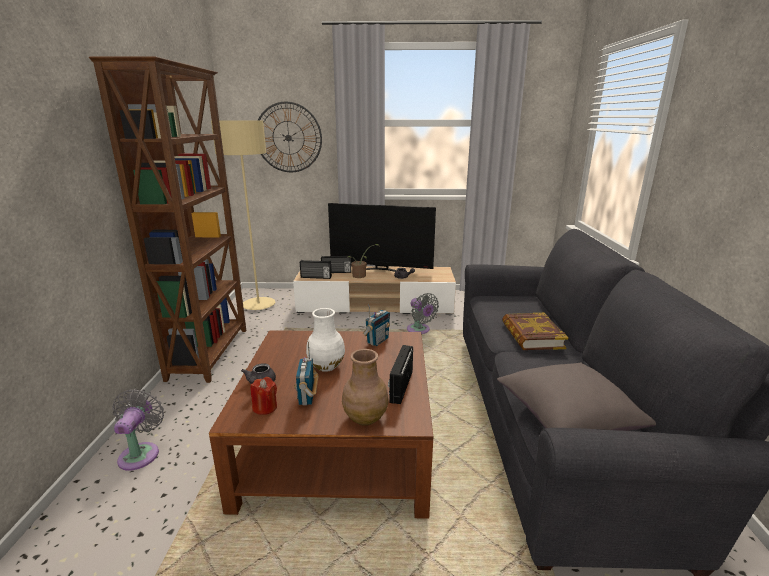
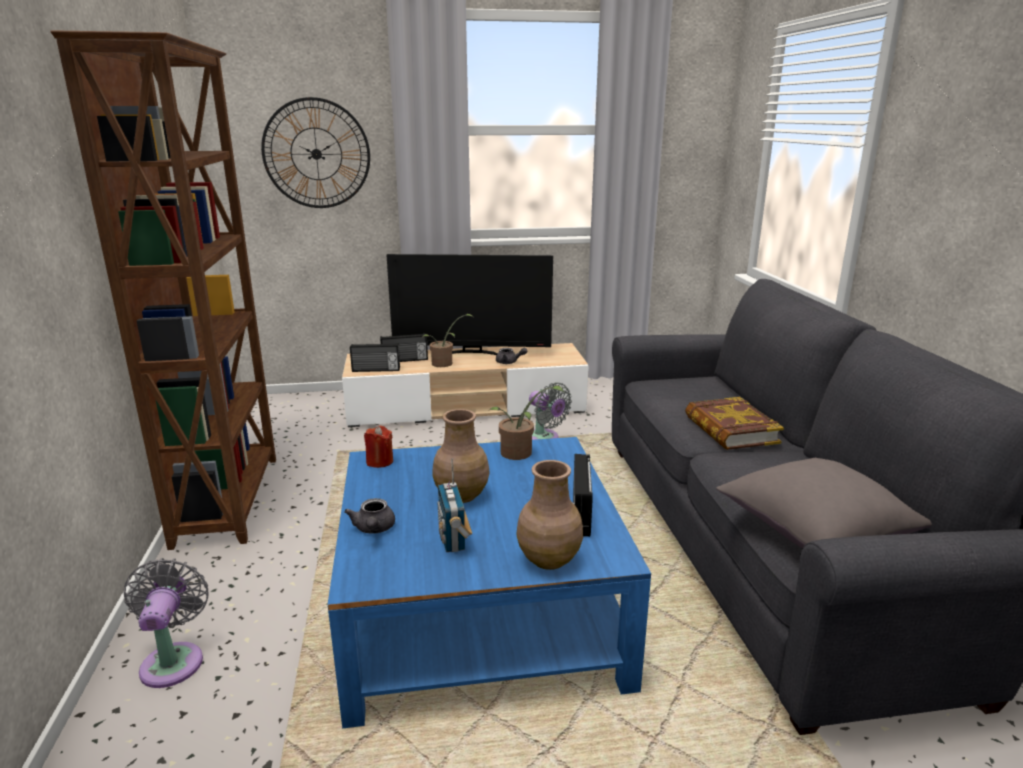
camera: 10 degrees left, 0 degrees up
(258, 305) = (282, 420): beige floor lamp -> none
(265, 407) = (397, 561): red candle -> red candle (379, 461)
(327, 366) = (462, 495): white vase -> brown vase
(338, 445) = (479, 611): brown coffee table -> blue coffee table
(377, 341) = (520, 454): radio -> potted plant

